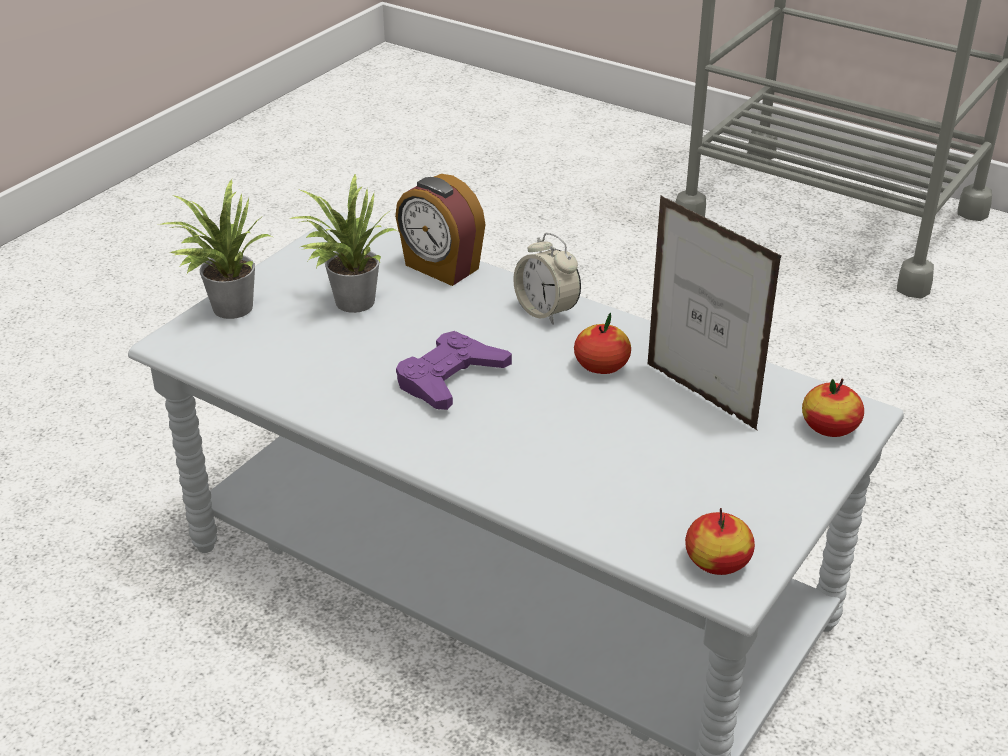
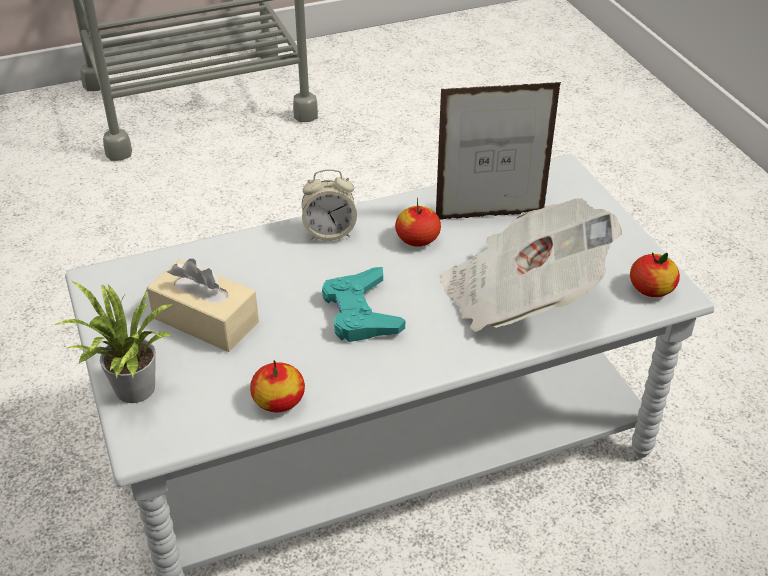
camera: 55 degrees left, 5 degrees up
(349, 302) = (205, 320): potted plant -> beige tissue box
(440, 268) = (216, 255): alarm clock -> none
(450, 379) = (361, 312): purple game controller -> turquoise game controller
(589, 469) = (521, 296): none -> newspaper
(829, 427) = (565, 185): apple -> apple (279, 401)

